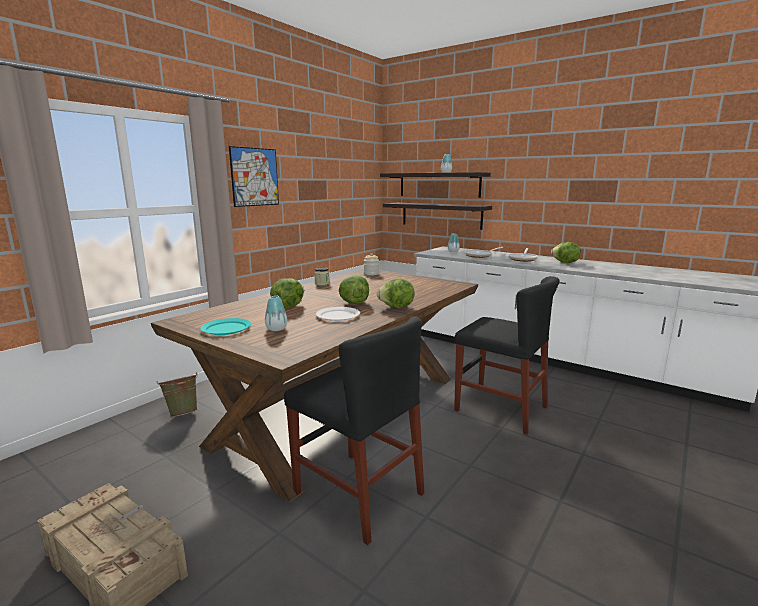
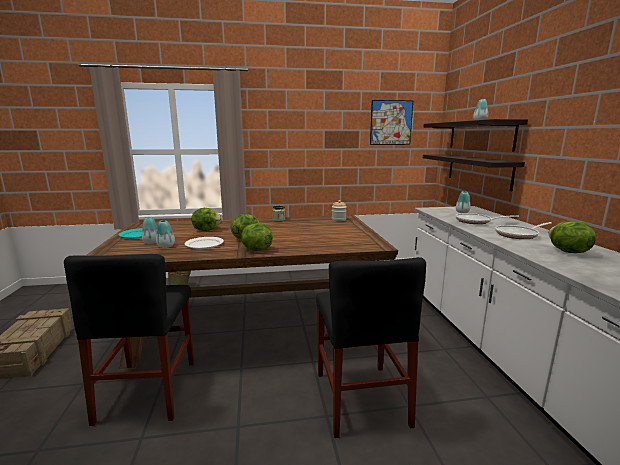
camera: 45 degrees right, 0 degrees up
(255, 177) = (277, 128): picture -> picture (391, 122)
(308, 327) = (166, 246): none -> vase

